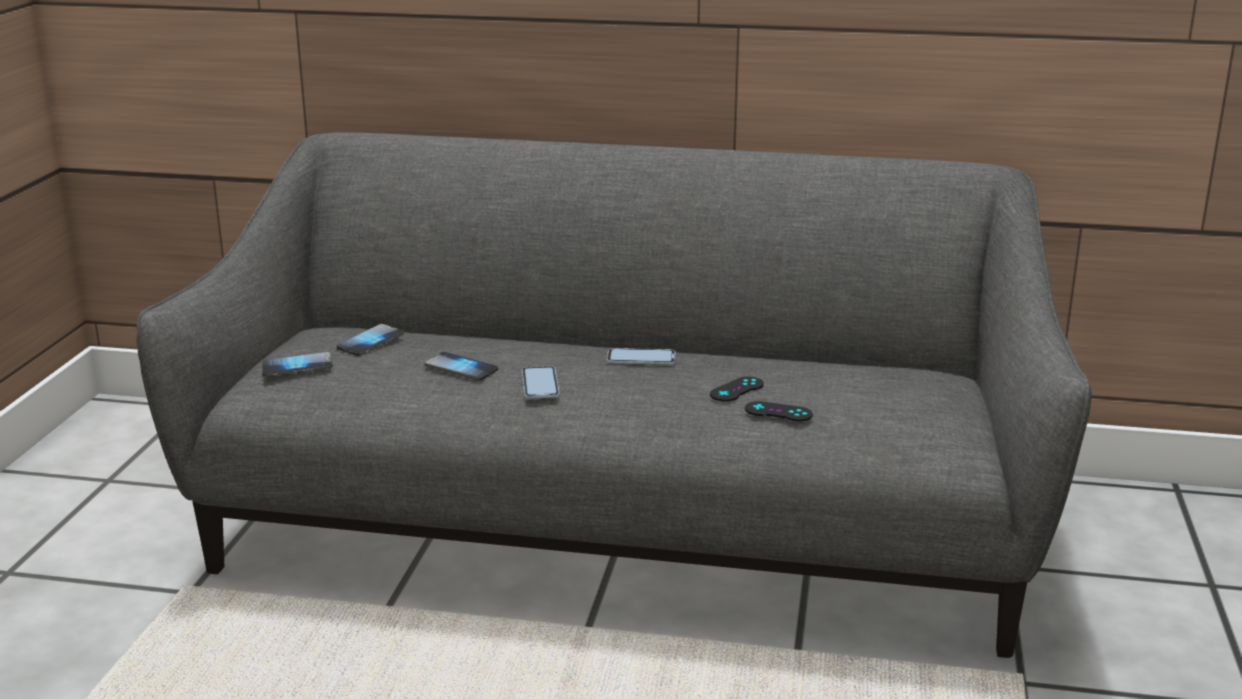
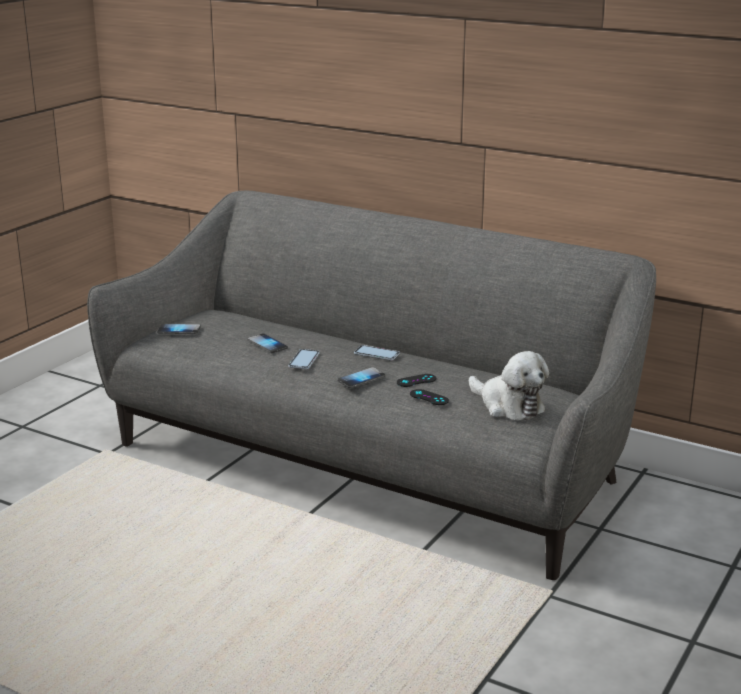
camera: 20 degrees right, 0 degrees up
(370, 342) = (229, 322): phone -> phone (361, 379)
(899, 406) = (508, 406): none -> plush toy

